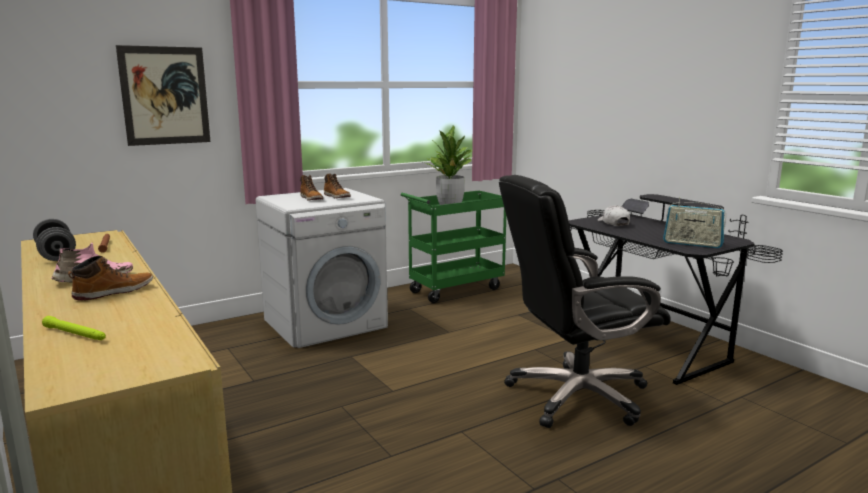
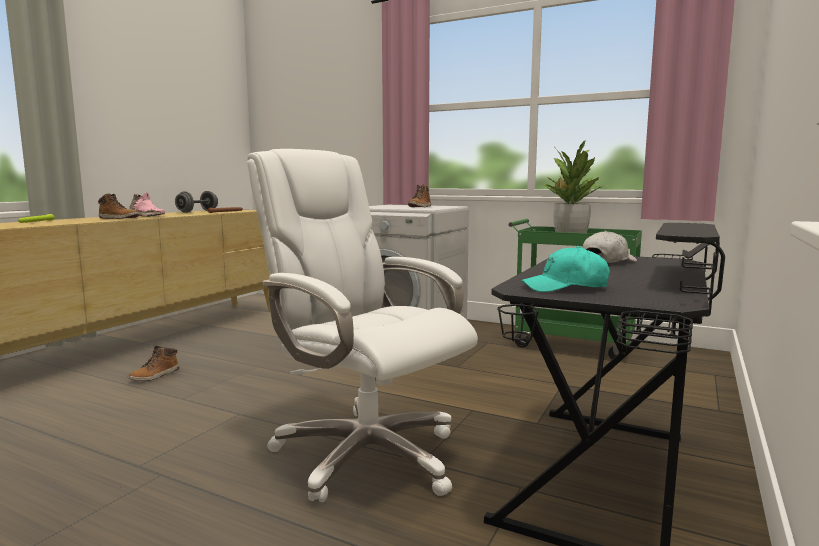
camera: 60 degrees right, 5 degrees down
(165, 96) = (345, 122): picture -> none
(311, 198) = (399, 206): boot -> boot (155, 375)
(576, 396) = (366, 454): black office chair -> white office chair
(692, 244) = (565, 287): radio -> turquoise cap

